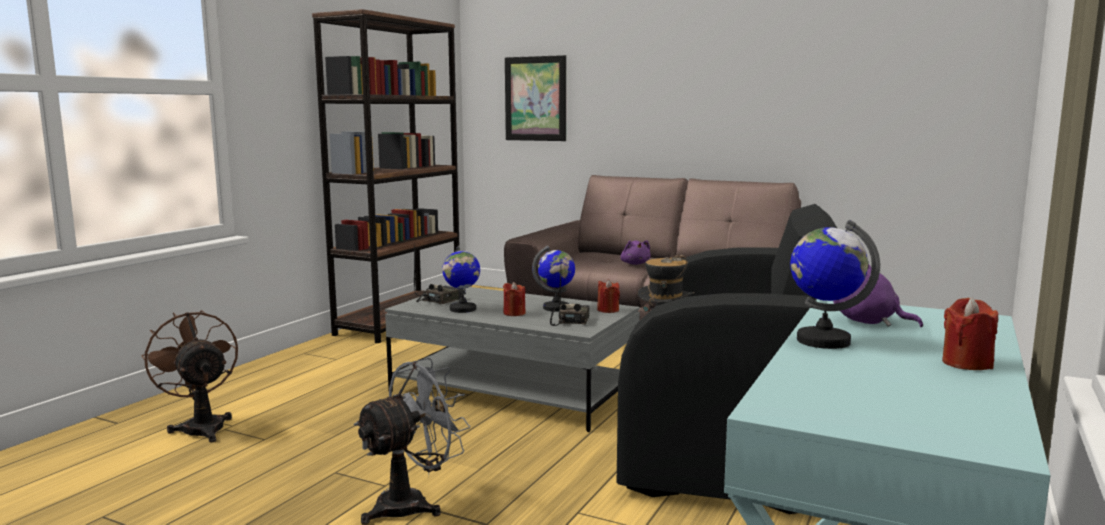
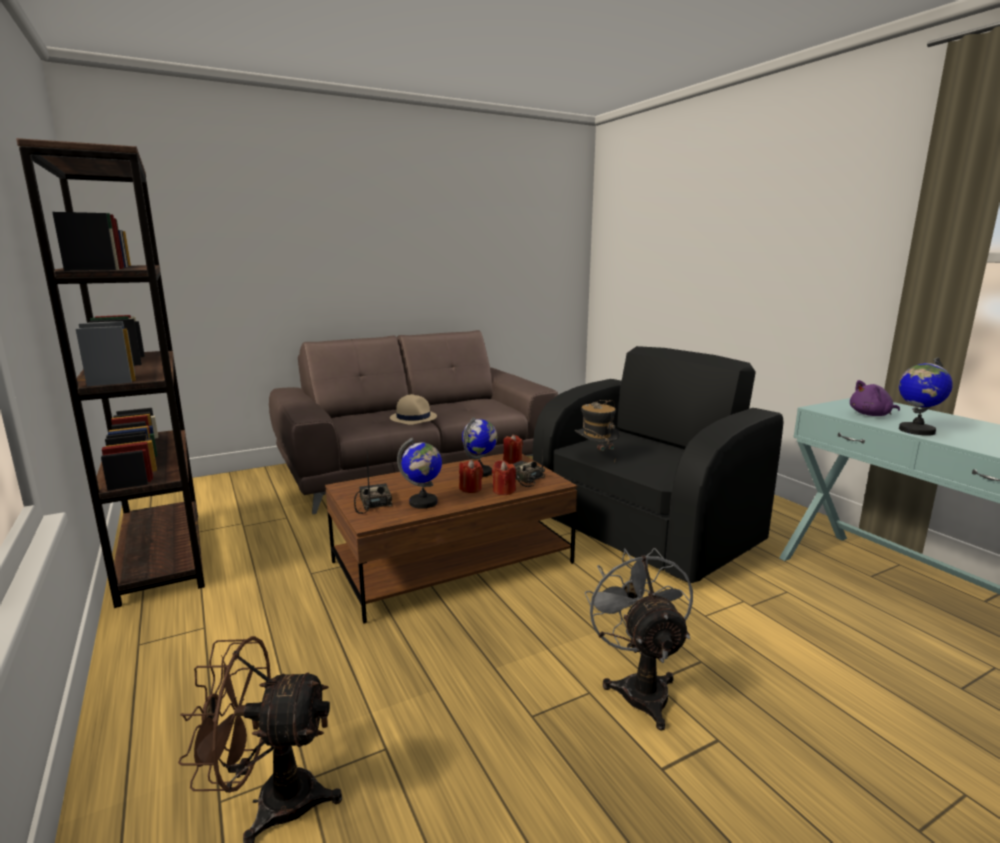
camera: 55 degrees left, 5 degrees up
(514, 391) = (452, 562): grey coffee table -> brown coffee table
(535, 98) = (200, 264): picture -> none
(635, 264) = (413, 418): purple plush toy -> beige hat
(967, 363) = (966, 423): red candle -> red candle (503, 491)

